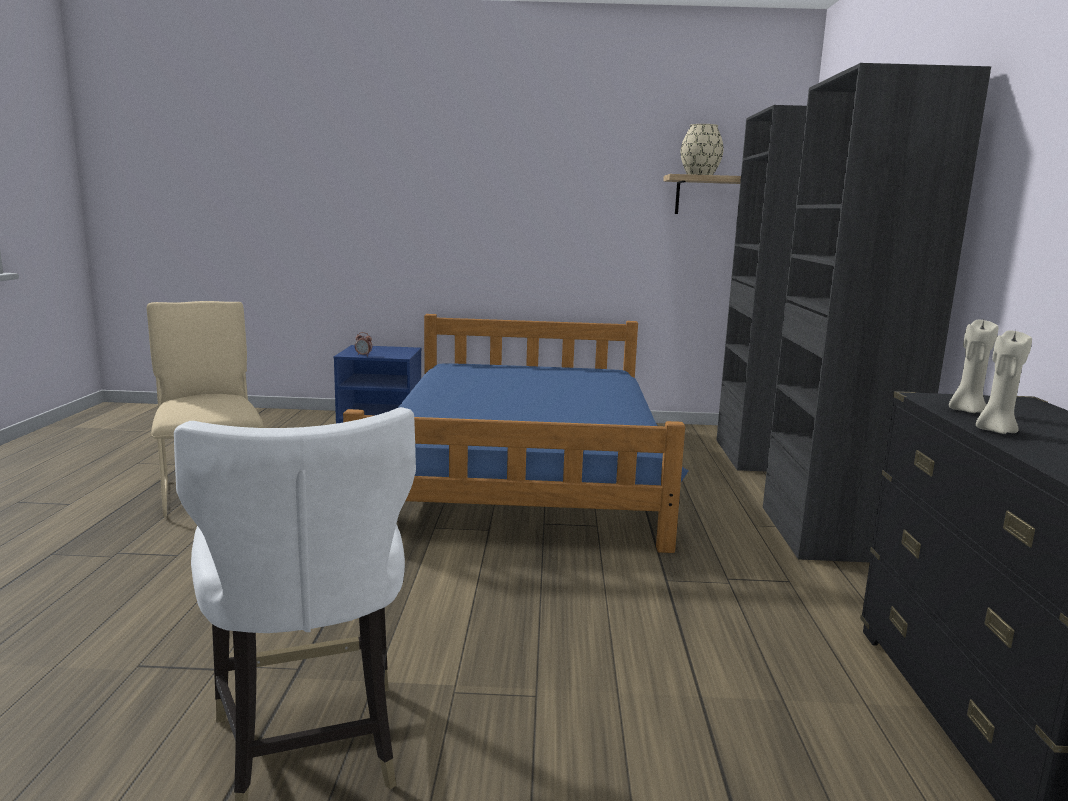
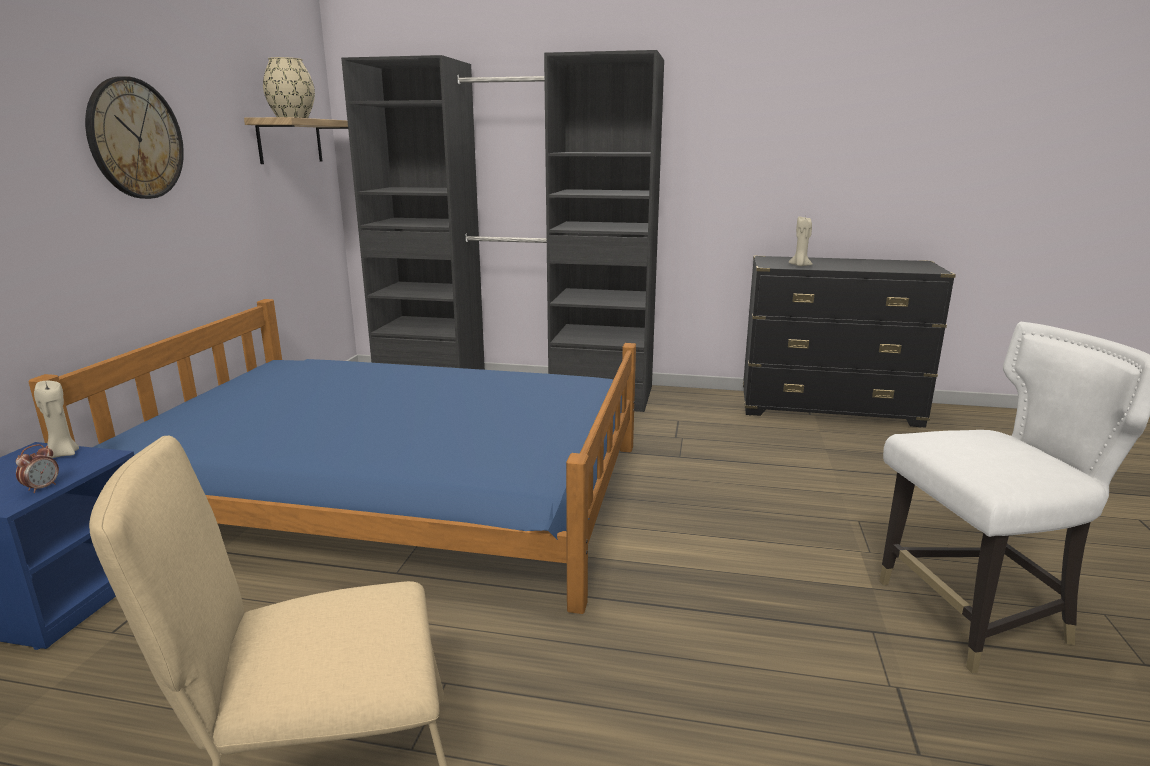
camera: 80 degrees left, 5 degrees up
(545, 189) = (135, 139): none -> wall clock
(995, 431) = (841, 268): beige candle -> beige candle (63, 454)

